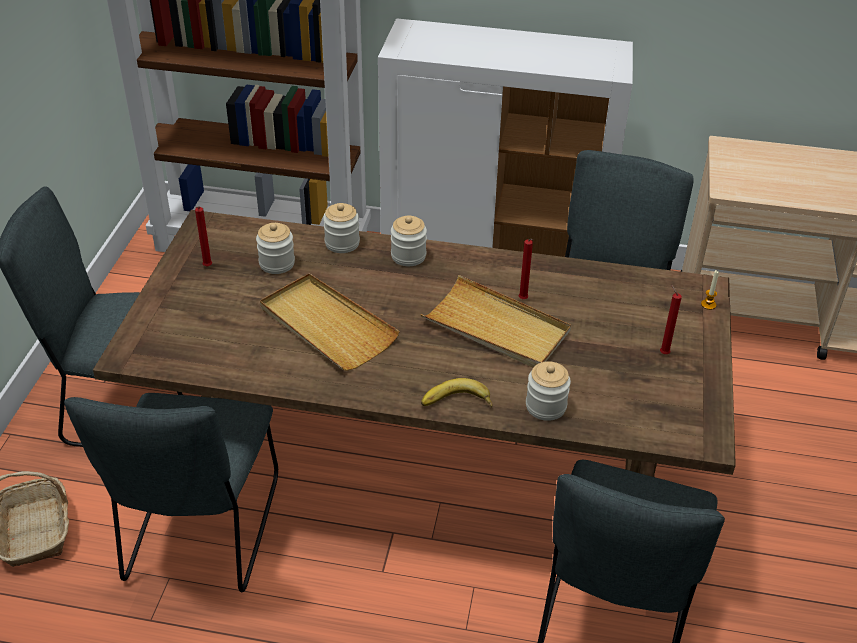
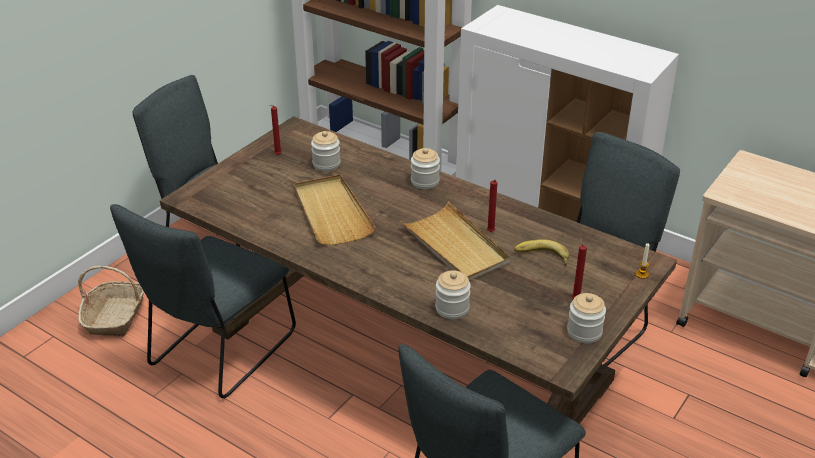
camera: 25 degrees right, 5 degrees down
(342, 243) = (382, 162): jar -> jar (584, 332)
(457, 403) = (386, 288): banana -> banana (541, 257)

